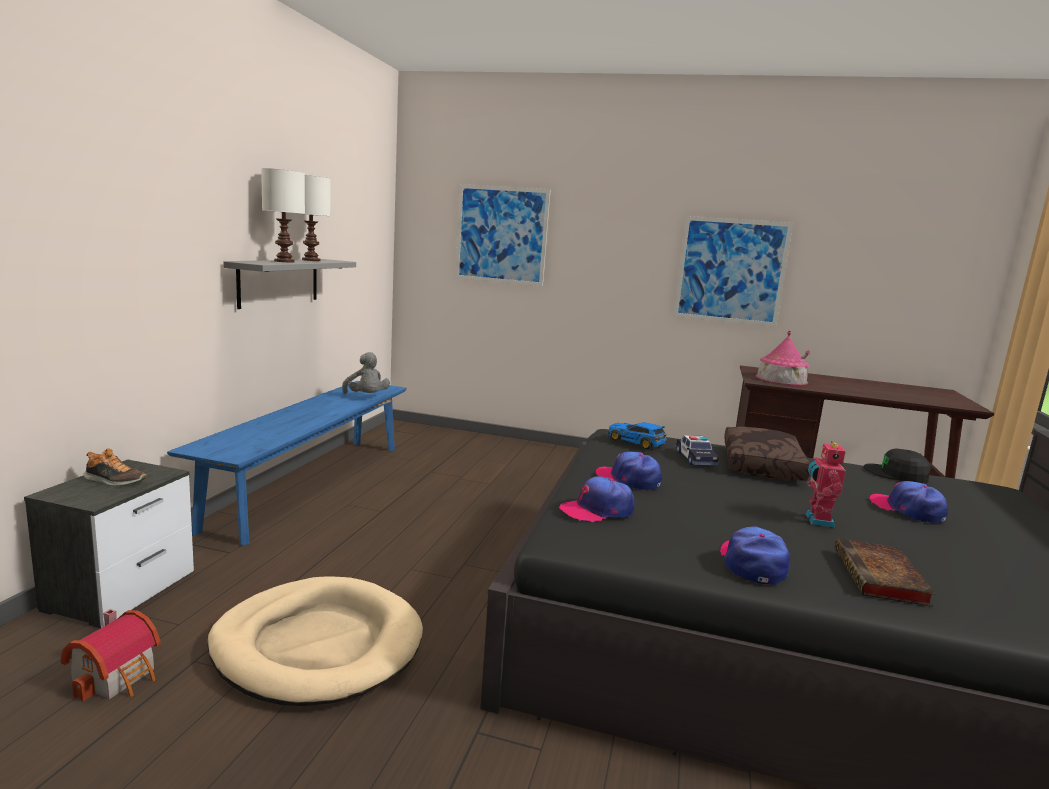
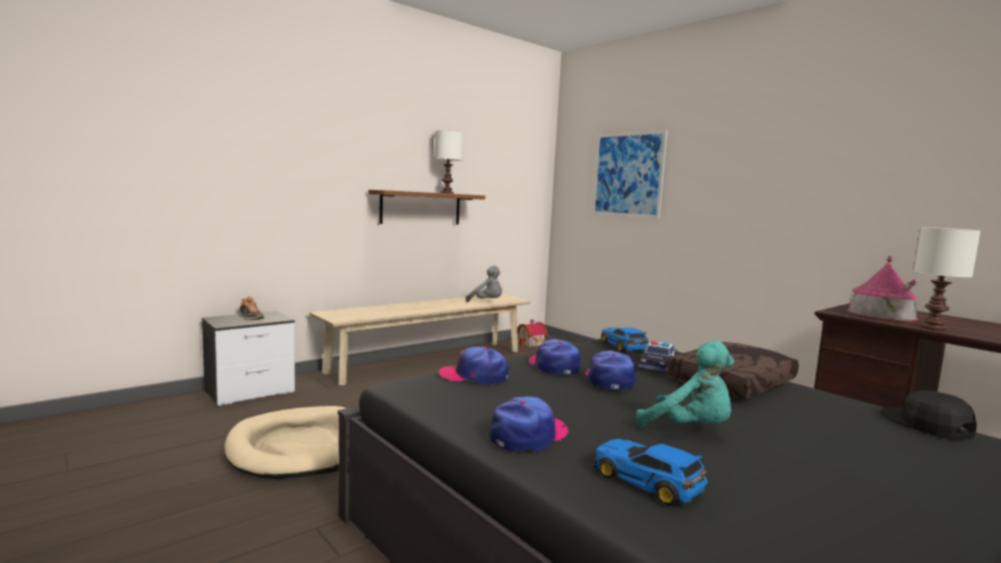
camera: 35 degrees right, 5 degrees down
(119, 676) = (192, 430): toy house -> toy house (532, 343)
(279, 282) = (421, 208): grey shelf -> brown shelf
(285, 261) = (416, 191): white table lamp -> white table lamp (934, 328)
(311, 484) = (429, 361): blue bench -> beige bench
(366, 397) = (487, 302): grey plush toy -> grey plush toy turned 60 degrees counterclockwise
(731, 271) = (846, 195): picture -> none
(817, 520) = (689, 429): toy robot -> turquoise plush toy
(881, 578) = (648, 482): book -> toy car
(907, 510) = (852, 451): cap -> cap (609, 379)

